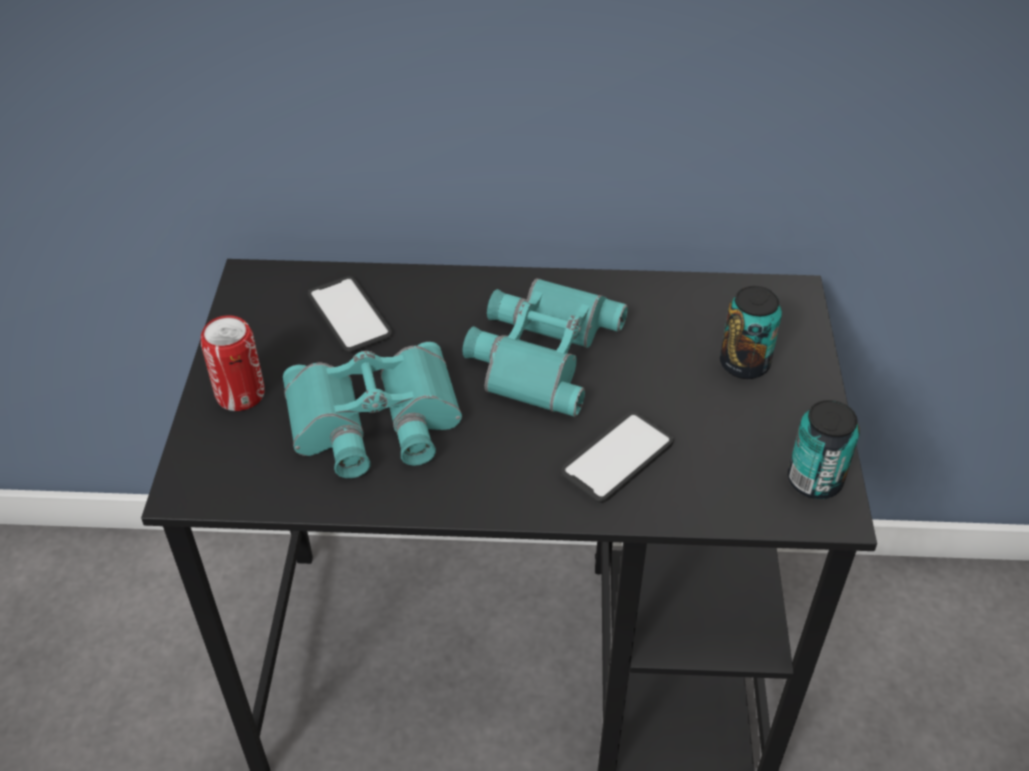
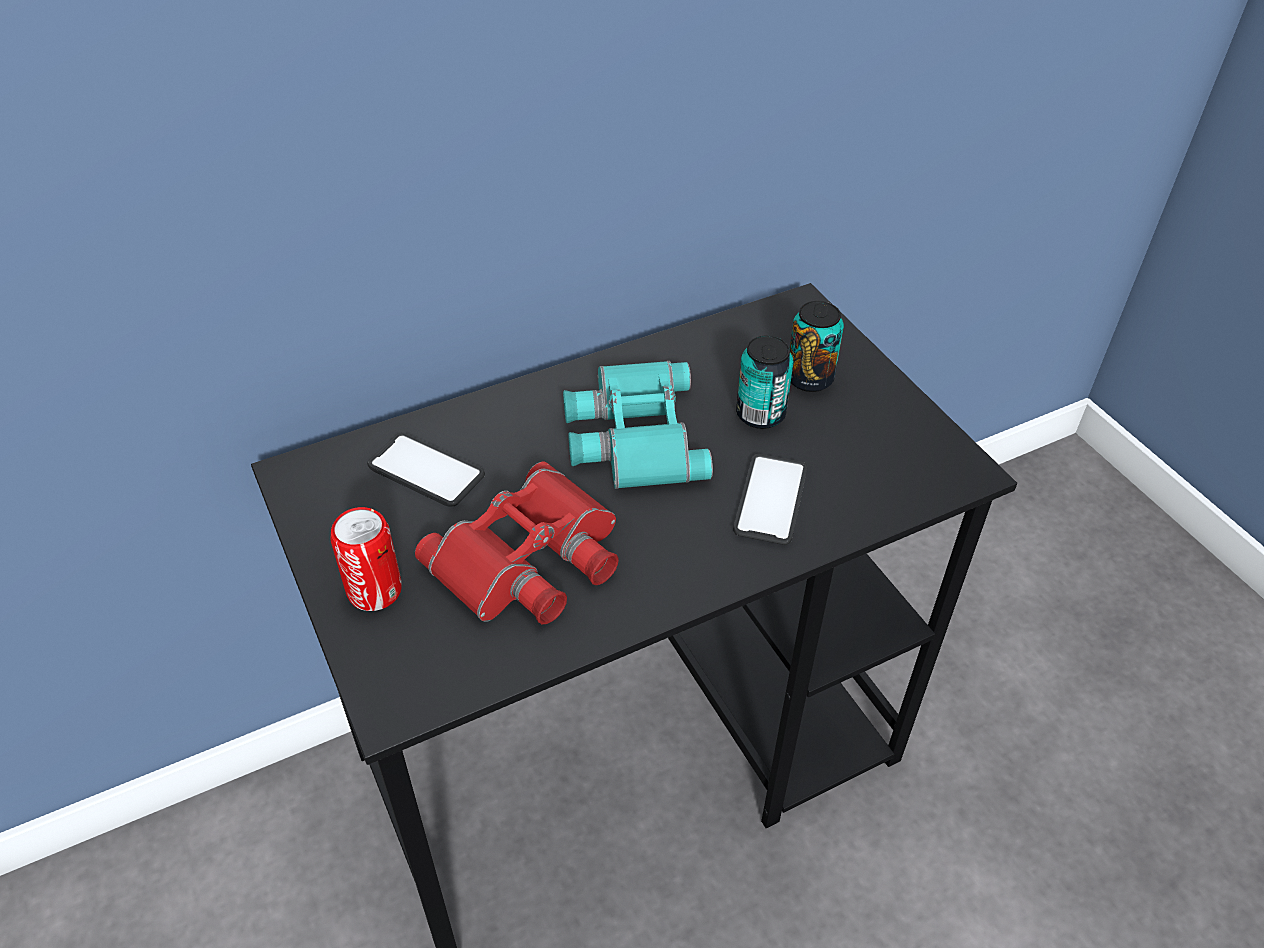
camera: 30 degrees left, 0 degrees up
(374, 422) = (531, 561): turquoise binoculars -> red binoculars
(814, 480) = (936, 452): can -> can (760, 414)

